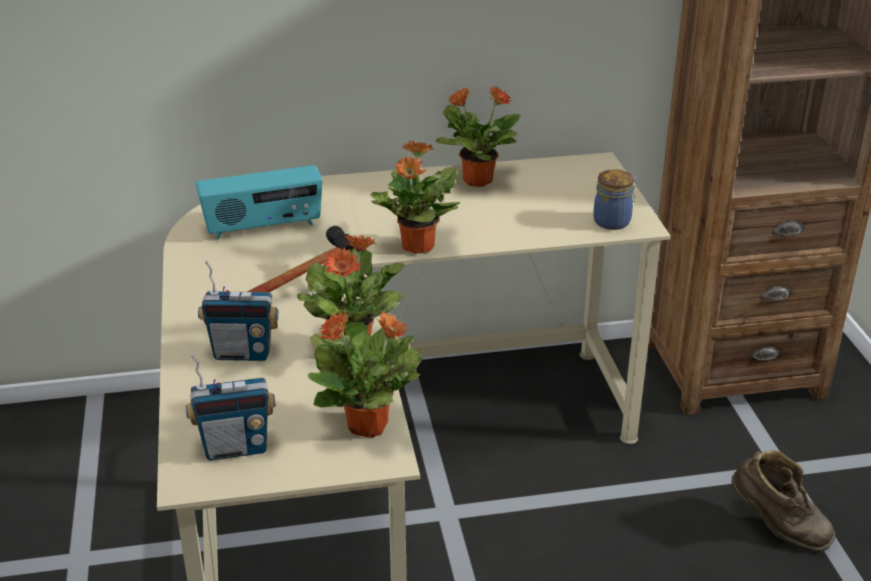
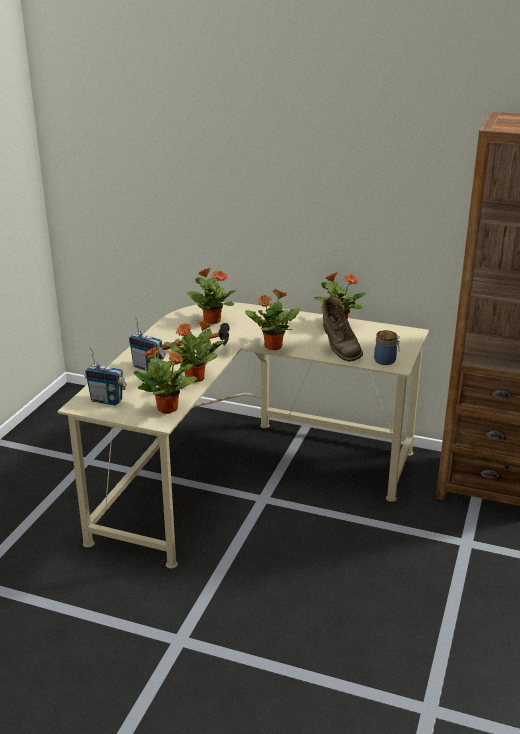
camera: 30 degrees right, 5 degrees down
(263, 227) = (211, 321): radio -> potted plant
(776, 528) = (433, 567): brown boot -> brown boot (339, 350)

